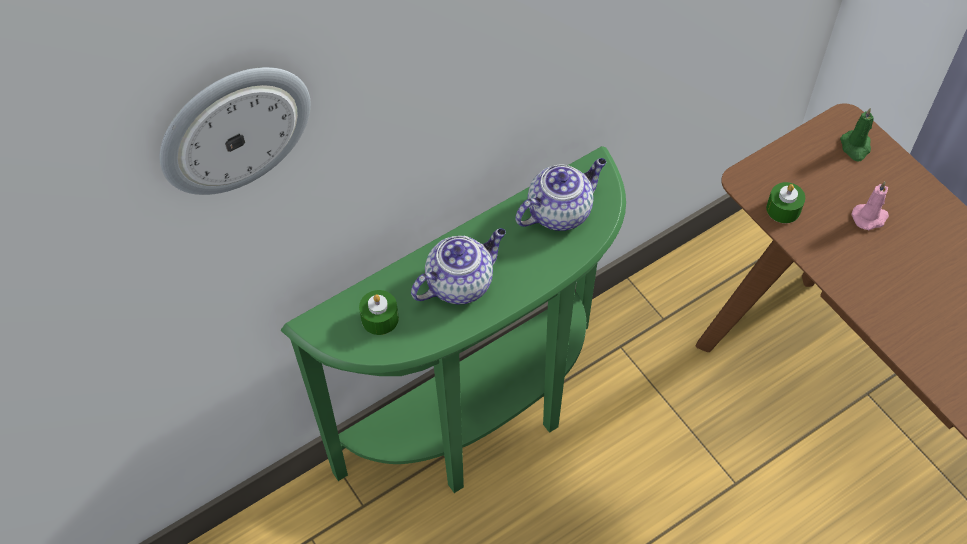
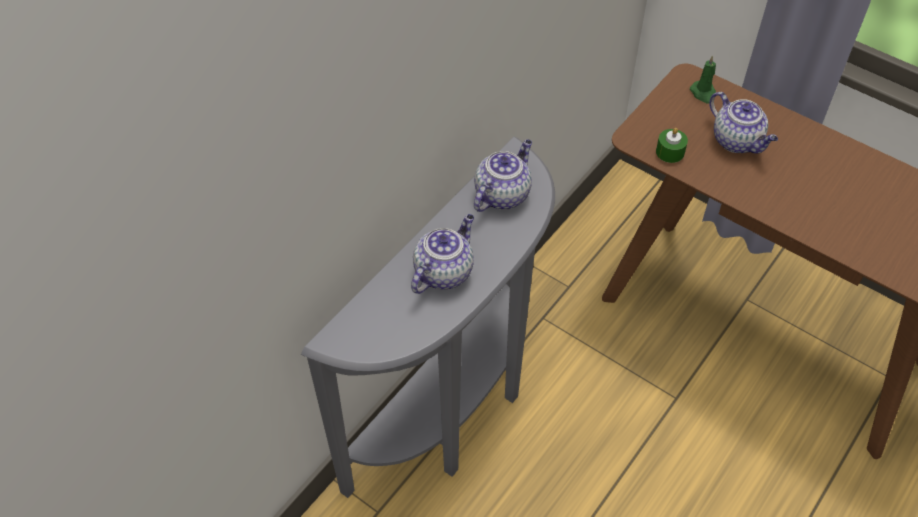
camera: 20 degrees left, 5 degrees down
(234, 128) = (259, 154): wall clock -> none
(380, 318) = (386, 319): green candle -> none
(484, 423) = (455, 412): green console table -> grey console table
(870, 217) = (737, 141): pink candle -> teapot

